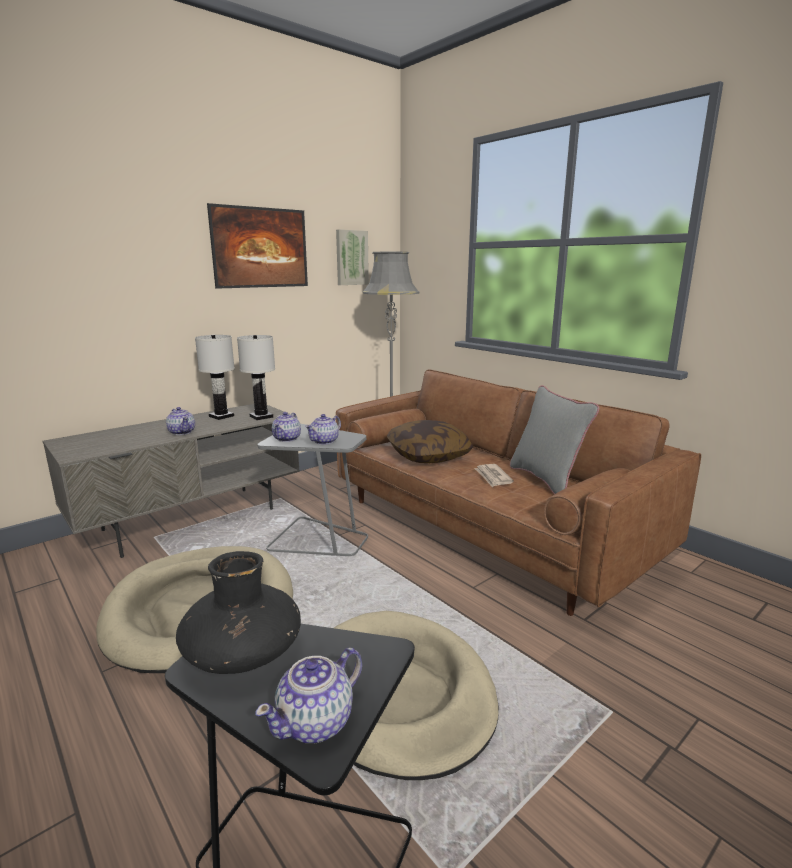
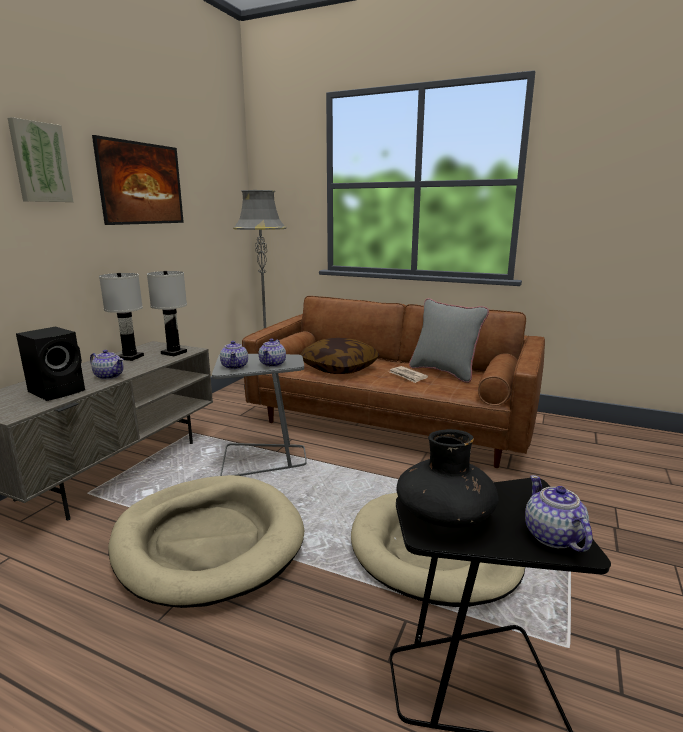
camera: 25 degrees left, 0 degrees up
(130, 440) = (59, 391): none -> black speaker
(316, 722) = (553, 536): teapot -> teapot turned 150 degrees clockwise
(351, 258) = (214, 195): picture -> picture (40, 162)

